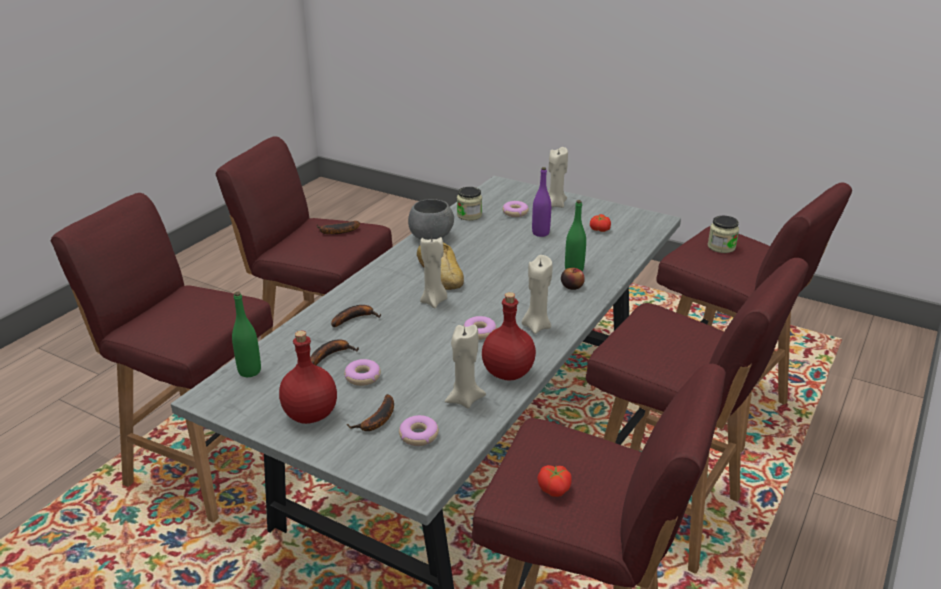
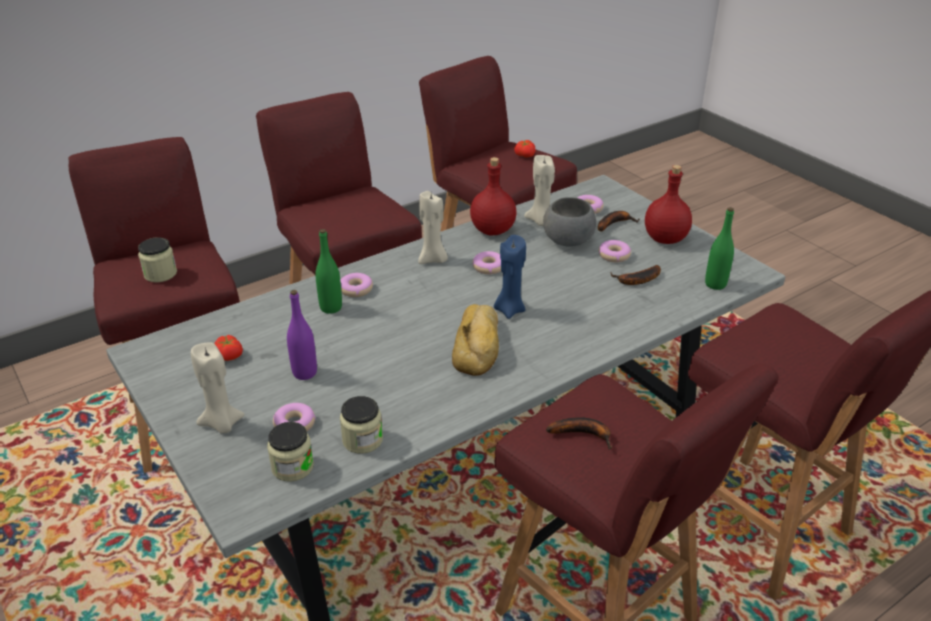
camera: 155 degrees left, 5 degrees up
(355, 318) = (601, 312): banana -> none
(432, 238) = (449, 407): grey bowl -> grey bowl (567, 241)
(434, 301) = (509, 310): beige candle -> blue candle
(494, 199) = (292, 467): none -> jar
(572, 286) = (356, 289): apple -> donut

